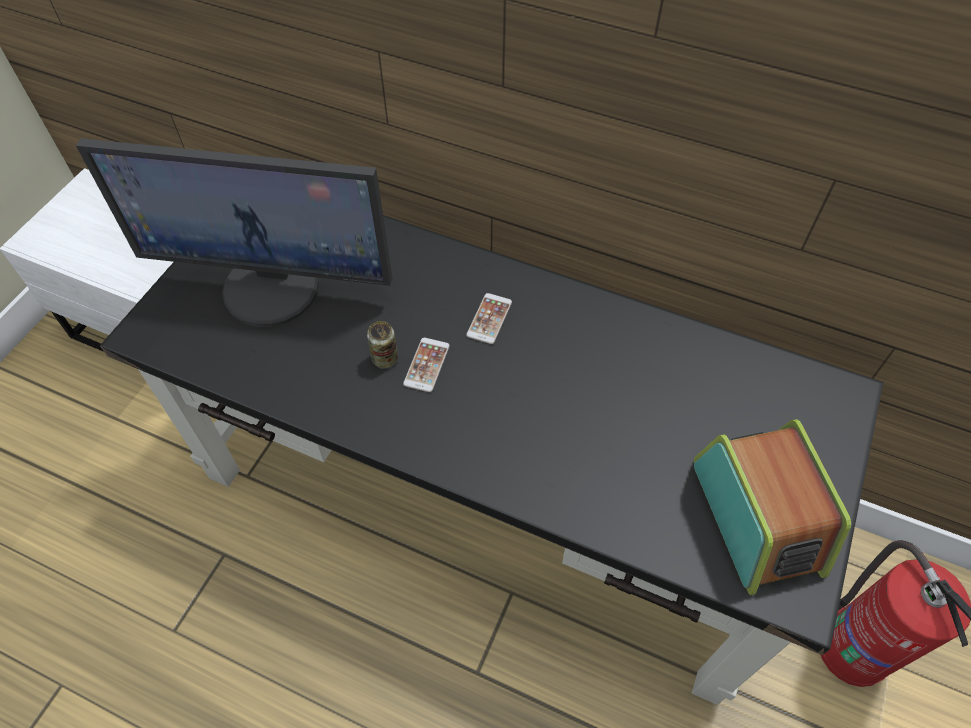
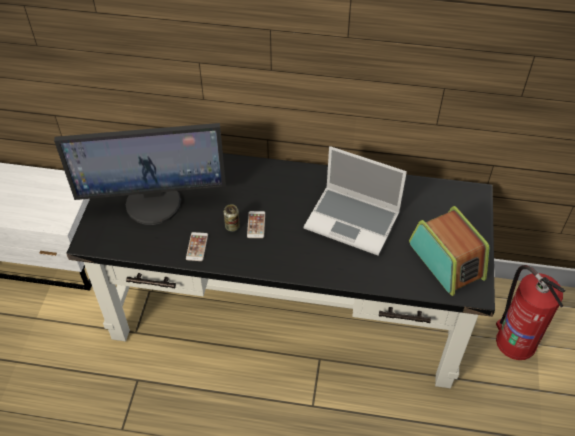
camera: 15 degrees left, 5 degrees down
(489, 319) = (281, 194): phone -> phone (197, 247)
(601, 396) = (353, 221): none -> laptop

